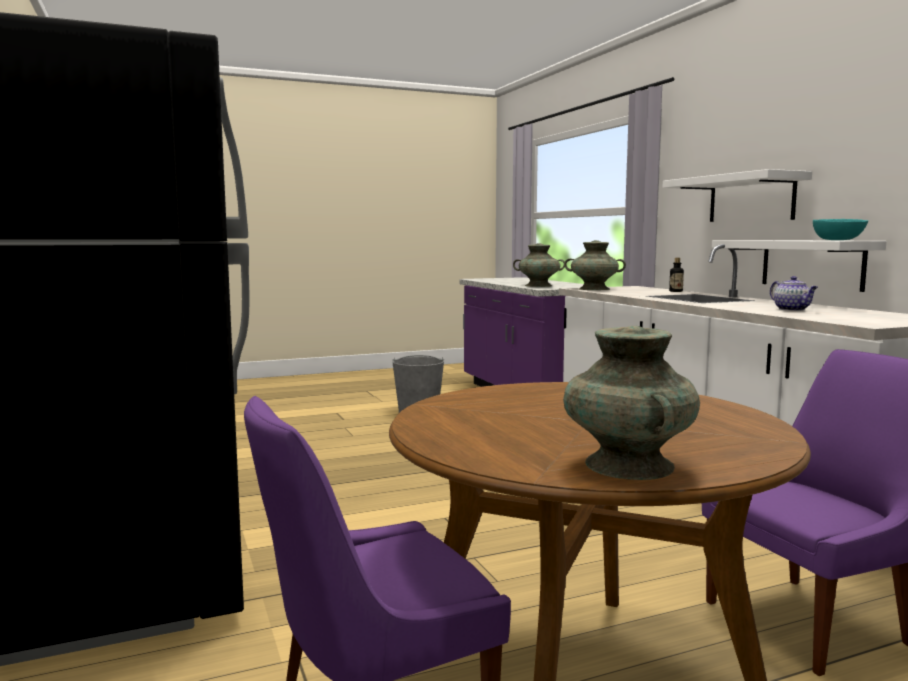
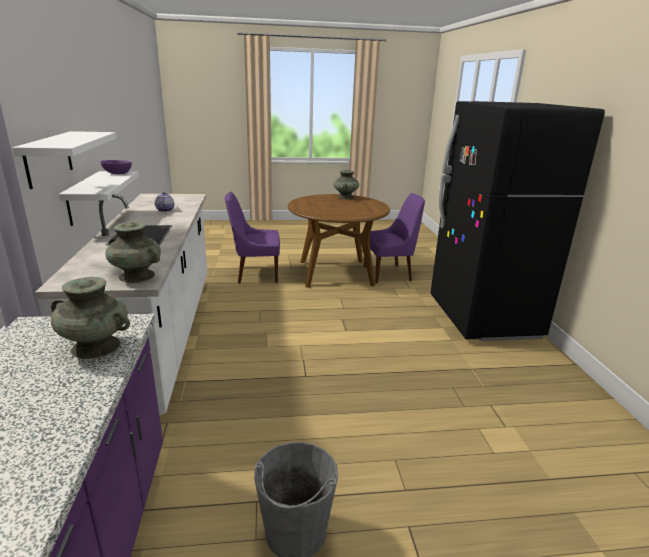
camera: 165 degrees left, 15 degrees up
(675, 291) = (92, 255): bottle -> none
(837, 240) = (117, 173): turquoise bowl -> purple bowl

